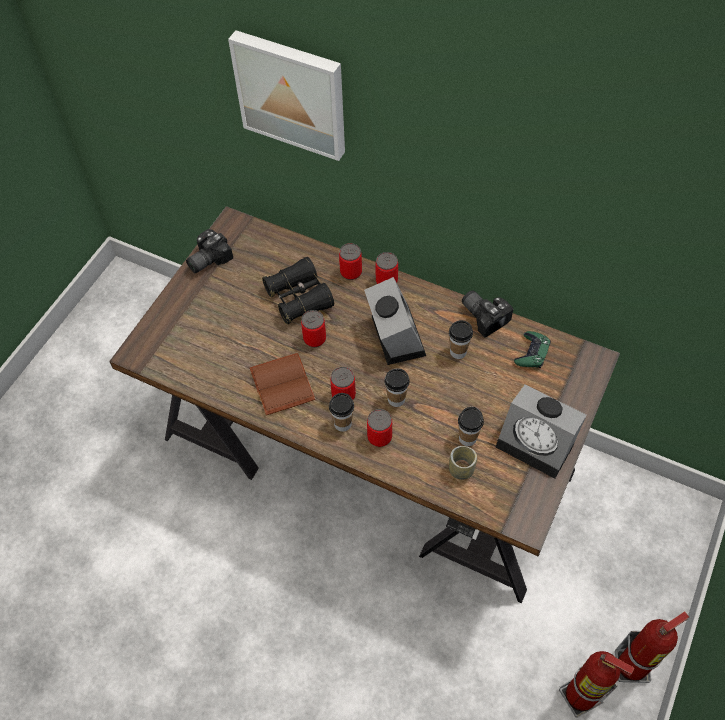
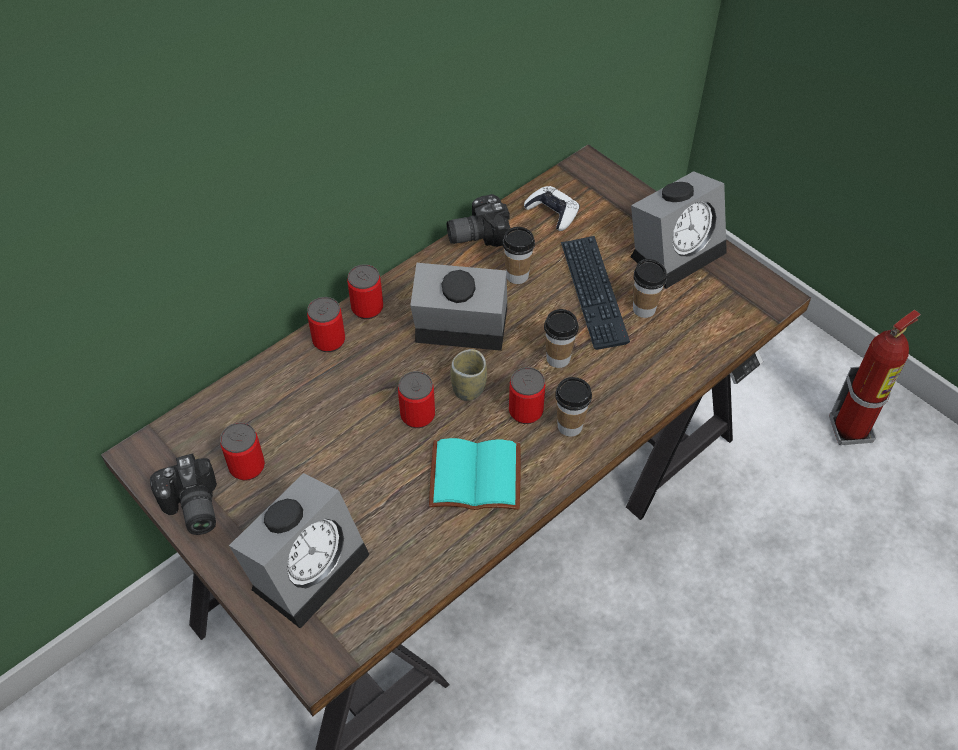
camera: 70 degrees left, 5 degrees down
(191, 326) = (309, 566): none -> alarm clock
(280, 384) = (473, 479): brown book -> turquoise book
(292, 93) = (152, 158): picture -> none
(299, 298) = (337, 412): black binoculars -> none
(379, 437) = (606, 393): can -> can (247, 467)
(461, 470) = (685, 330): cup -> cup (468, 389)
(466, 402) = (593, 293): none -> keyboard
(532, 353) = (552, 212): green game controller -> white game controller
(632, 666) = (830, 373): fire extinguisher -> none

